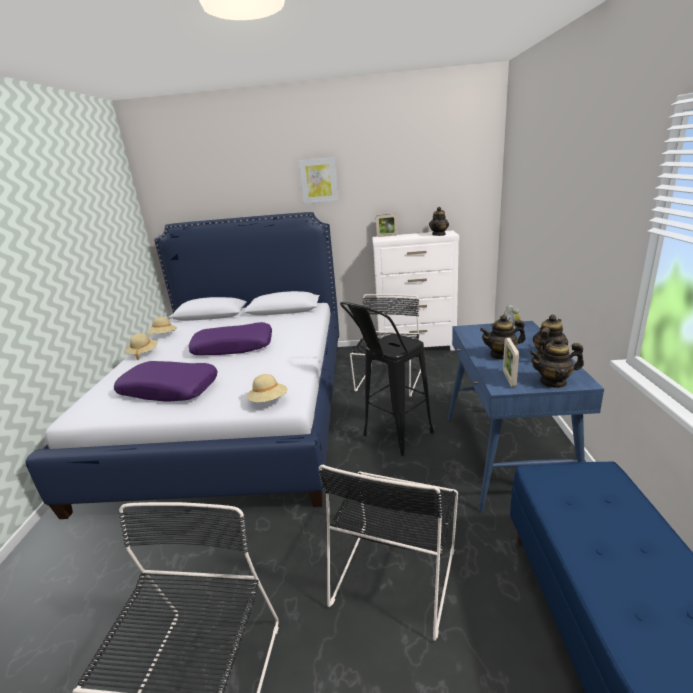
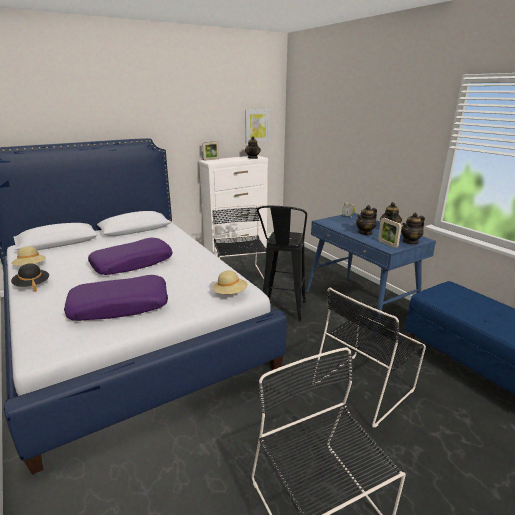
camera: 35 degrees left, 0 degrees up
(143, 353) = (32, 285): beige hat -> black hat
(318, 180) = (153, 110): picture -> picture (256, 126)
(396, 571) = (365, 386): black chair -> black chair turned 60 degrees clockwise

